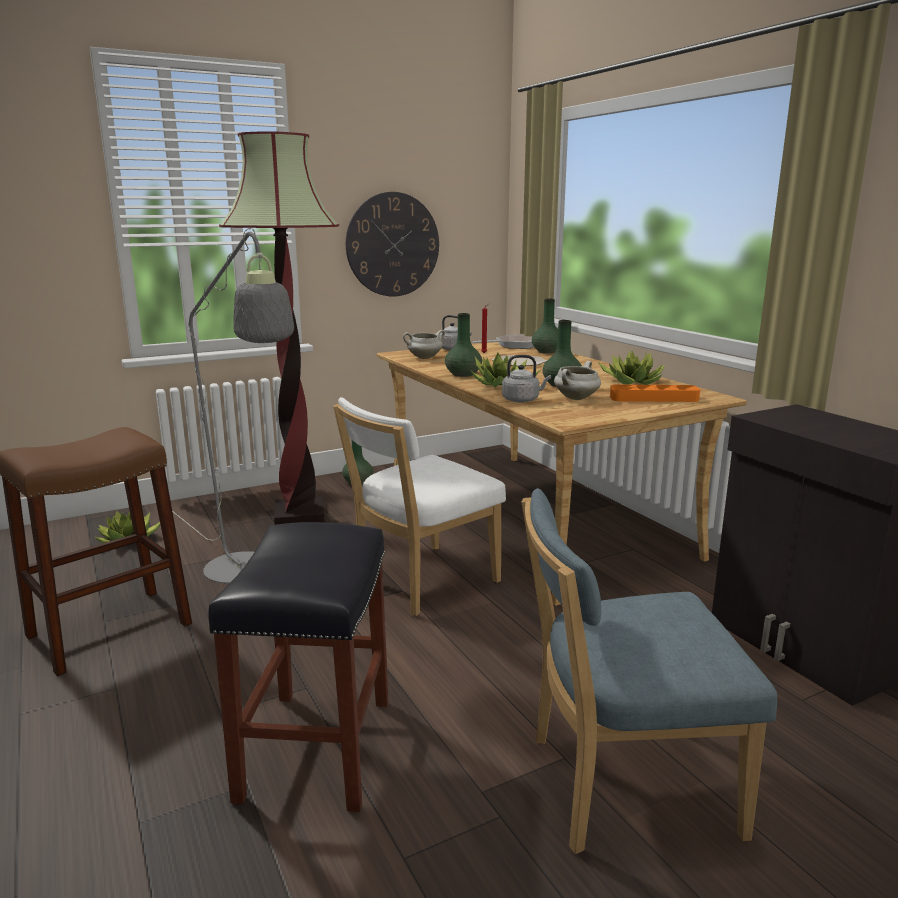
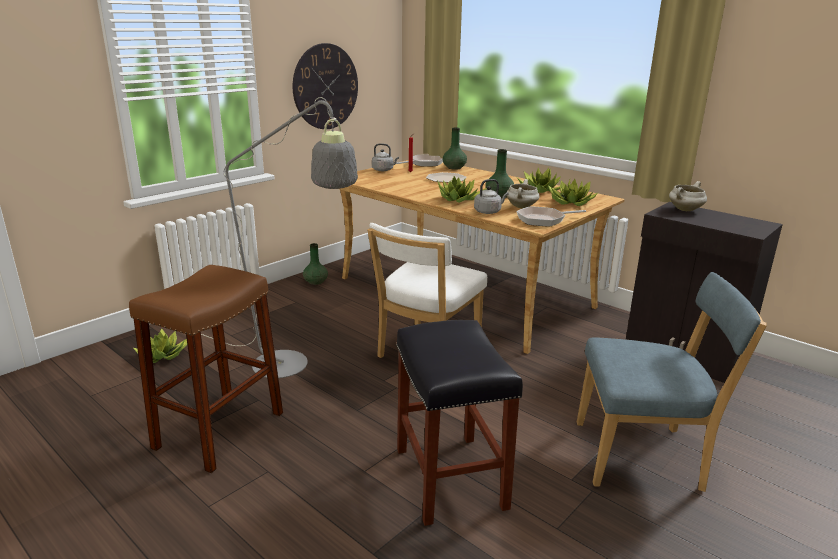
camera: 20 degrees left, 5 degrees up
(300, 516) = (292, 315): floor lamp -> none
(424, 358) = (372, 180): white cooking pot -> white cooking pot (685, 210)
(463, 374) = (420, 193): green vase -> none
(586, 415) = (544, 220): none -> frying pan
(621, 785) = (644, 457): blue chair -> blue chair turned 150 degrees counterclockwise
(654, 398) = (569, 202): orange tray -> potted plant

